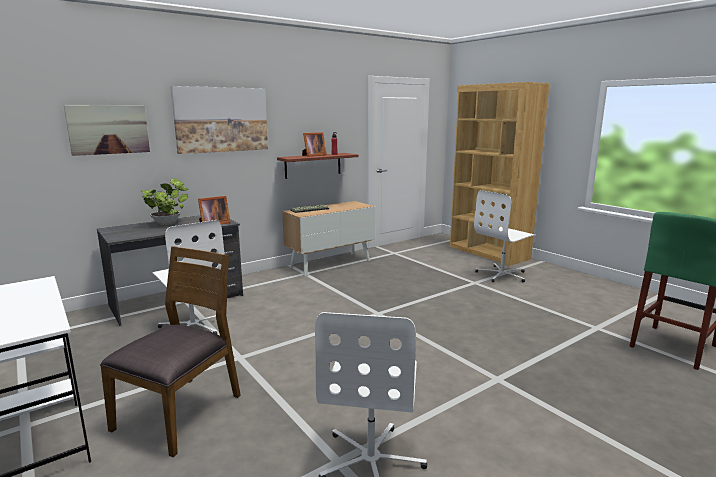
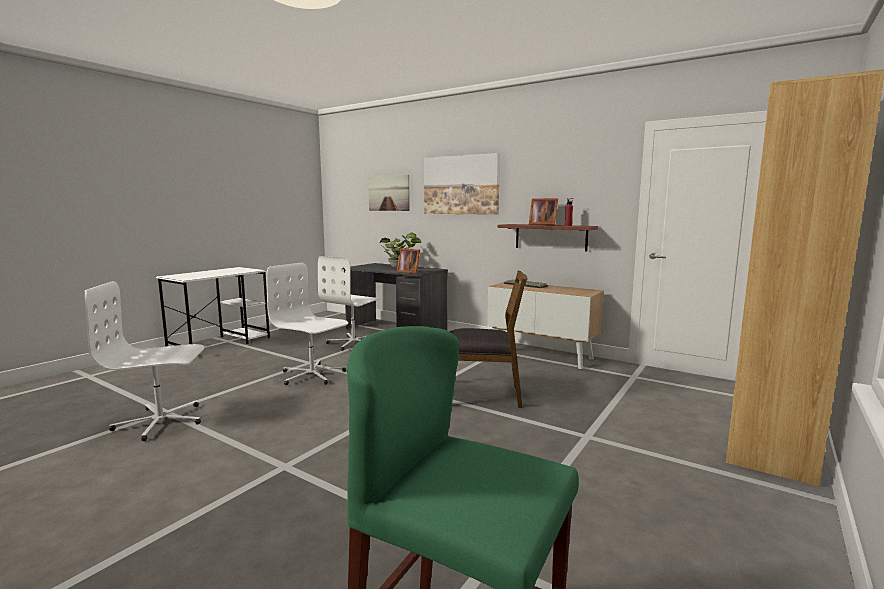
camera: 70 degrees right, 5 degrees down
(180, 412) = (236, 363): brown chair -> brown chair (482, 395)
(502, 275) = (659, 457): white office chair -> white office chair (312, 375)

